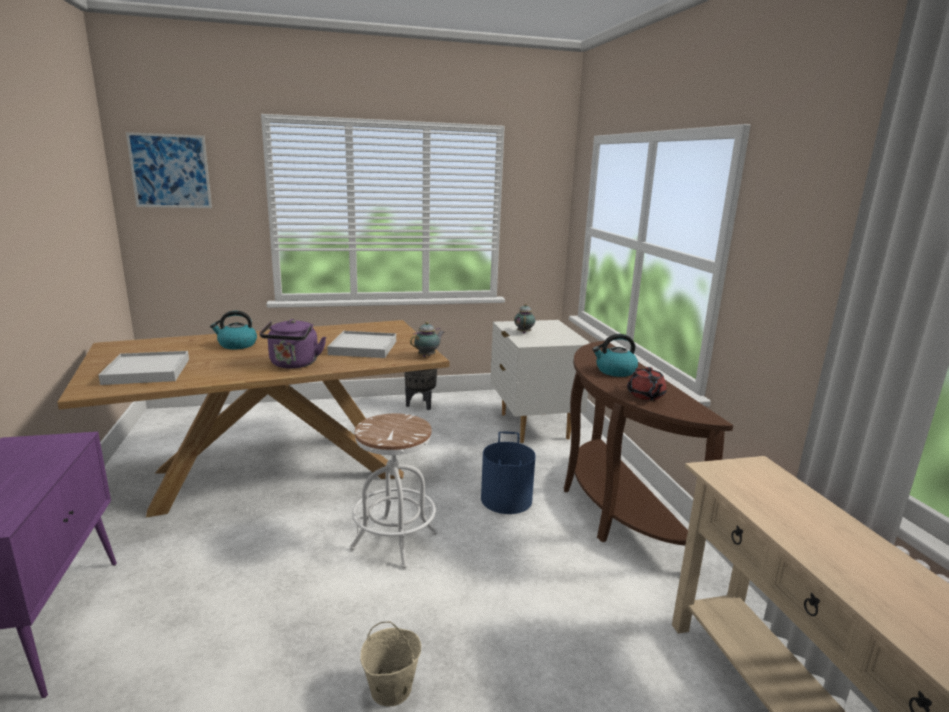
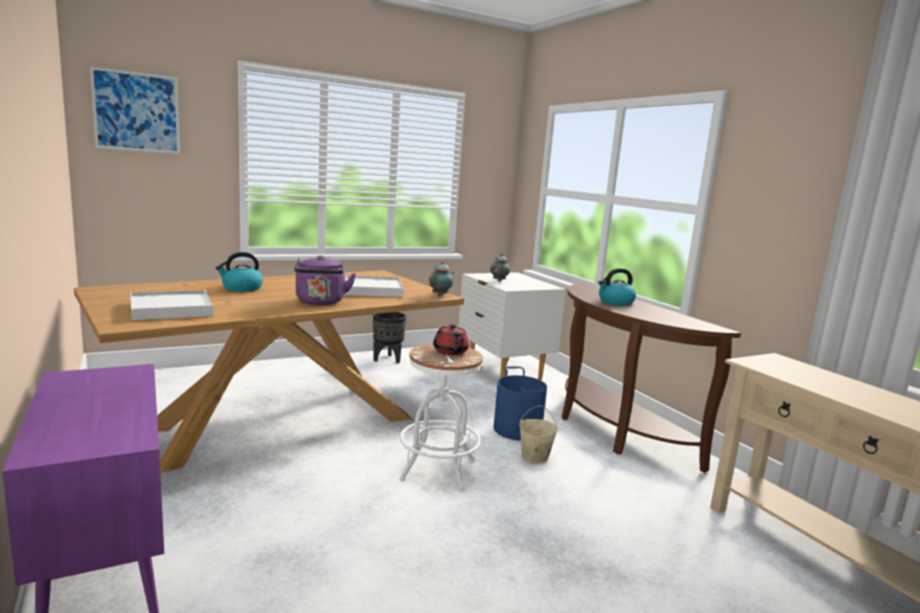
camera: 15 degrees left, 5 degrees down
(390, 689) = (513, 585): beige bucket -> beige bucket (534, 457)
(645, 395) = (657, 316): red teapot -> red teapot (450, 352)

